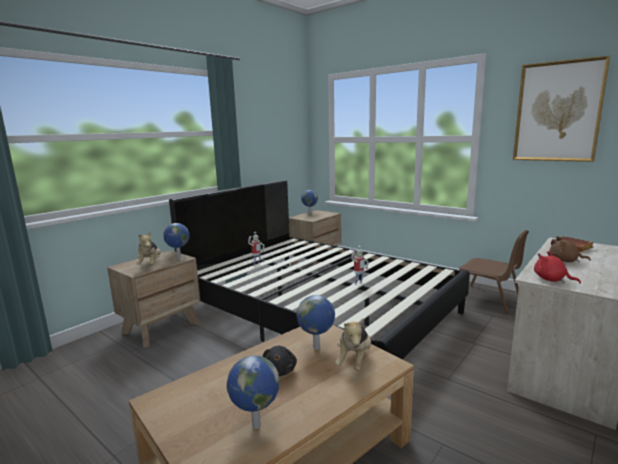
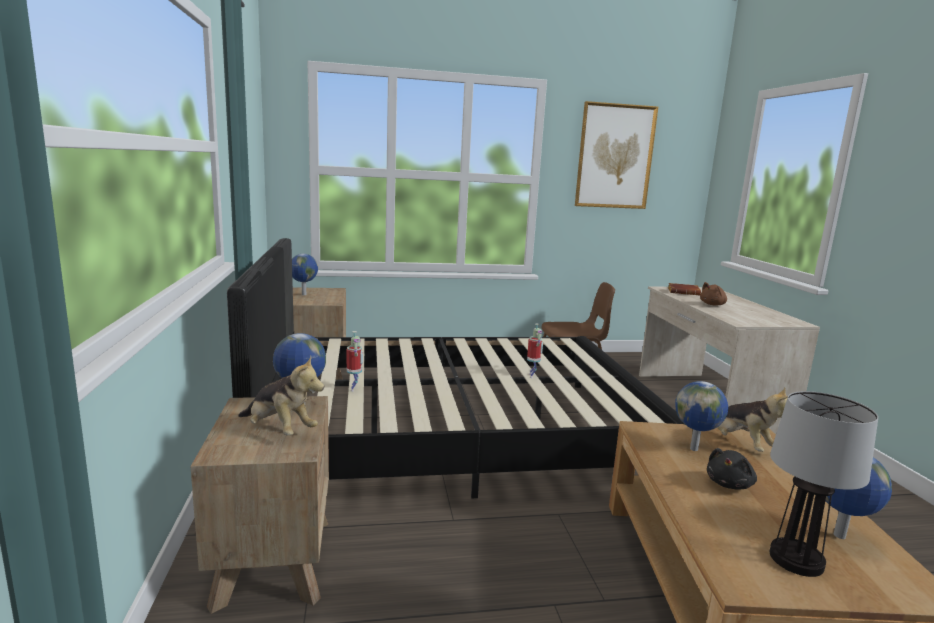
camera: 50 degrees left, 0 degrees up
(200, 414) = (797, 560): none -> table lamp
(279, 371) = (729, 484): black plush toy -> black plush toy turned 90 degrees clockwise
(551, 280) = (750, 321): red plush toy -> none

